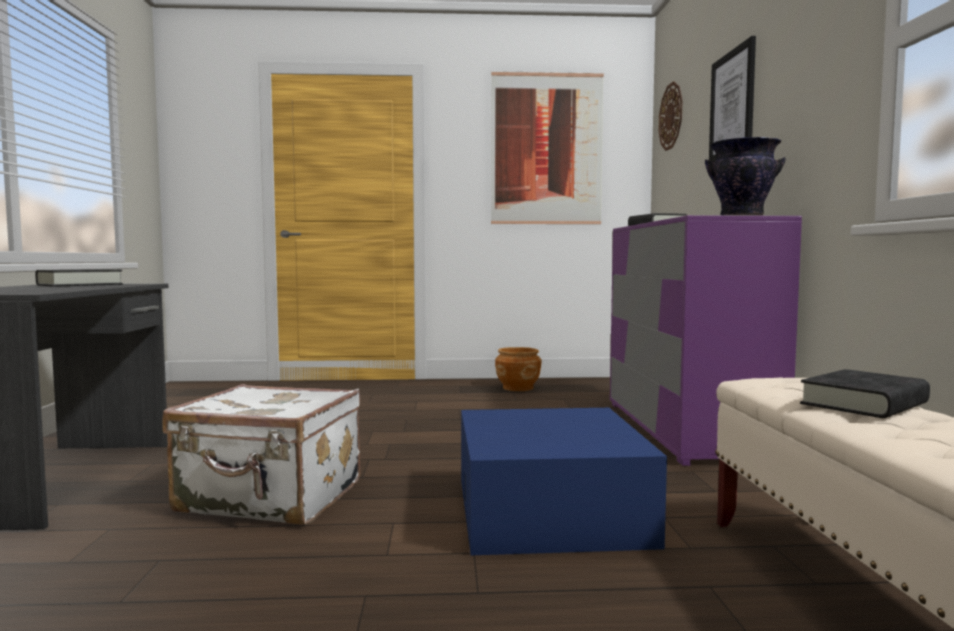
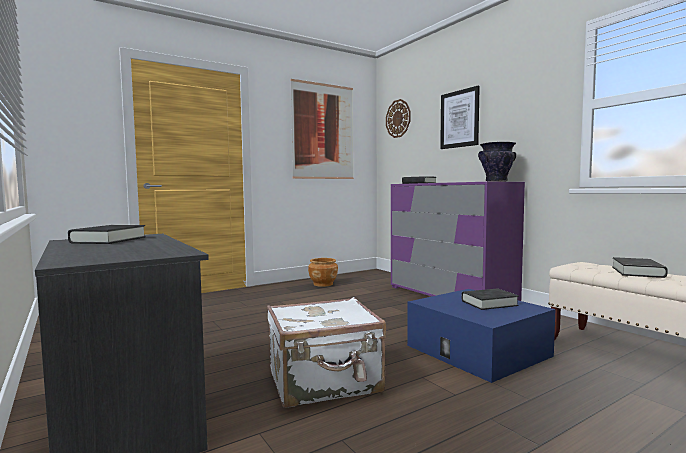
camera: 30 degrees left, 0 degrees up
(574, 430) = (489, 303): none -> black book

